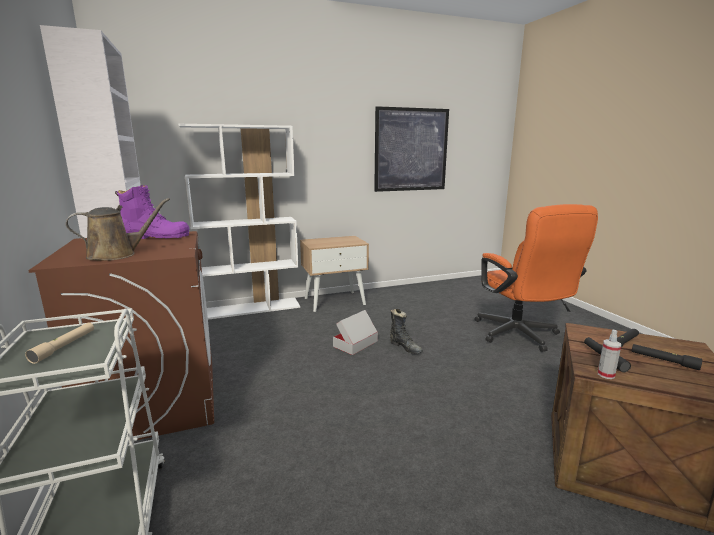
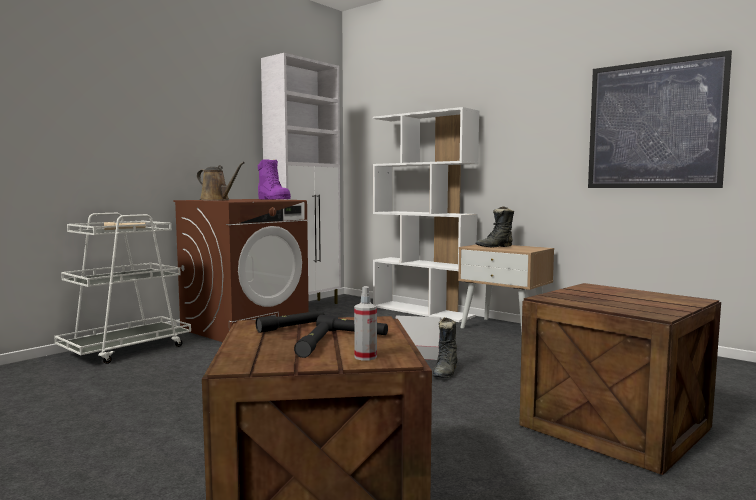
camera: 60 degrees right, 10 degrees down
(328, 242) = (495, 247): none -> black boot
(520, 336) = (614, 427): orange office chair -> crate
(606, 375) = (244, 327): spray bottle -> spray bottle (365, 357)

